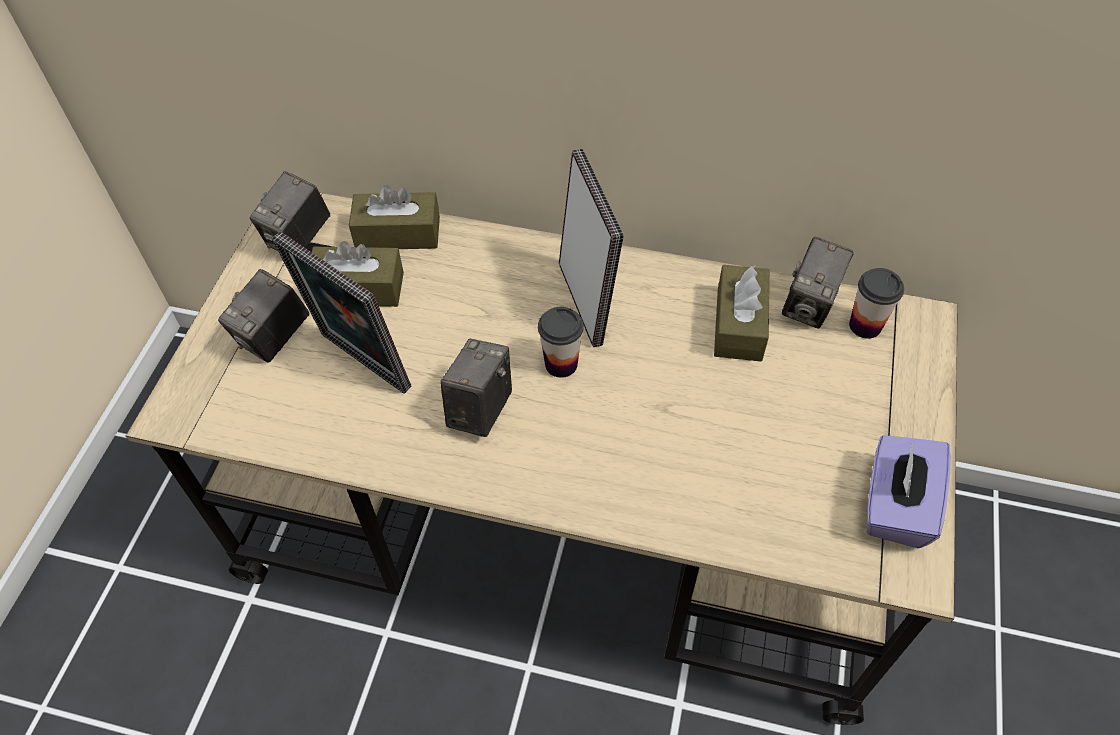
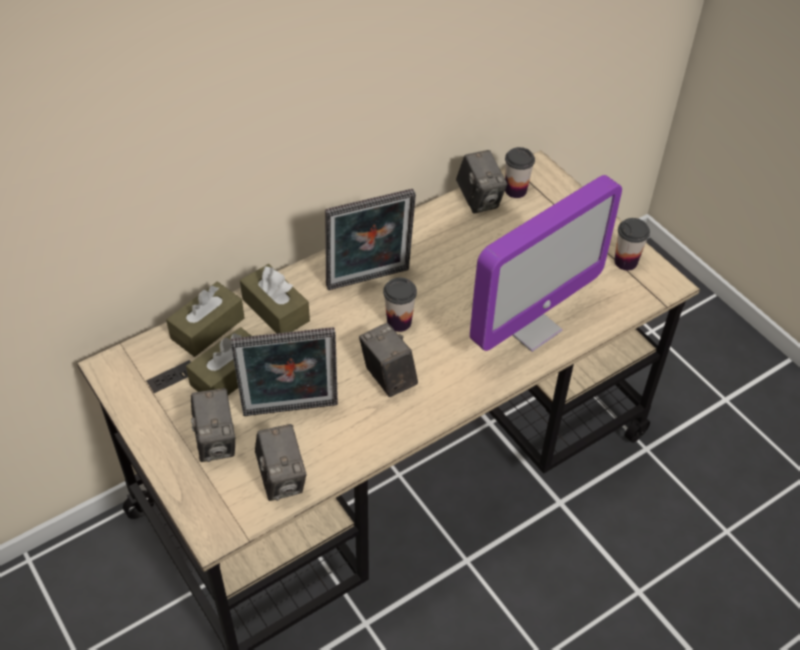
camera: 50 degrees left, 5 degrees down
(299, 239) = (146, 379): camera -> camera (282, 479)
(587, 302) = (369, 281): picture frame -> picture frame turned 135 degrees clockwise
(683, 482) = (530, 327): none -> monitor
(739, 324) = (459, 234): brown tissue box -> brown tissue box (276, 310)
(895, 506) = (625, 262): purple tissue box -> cup

